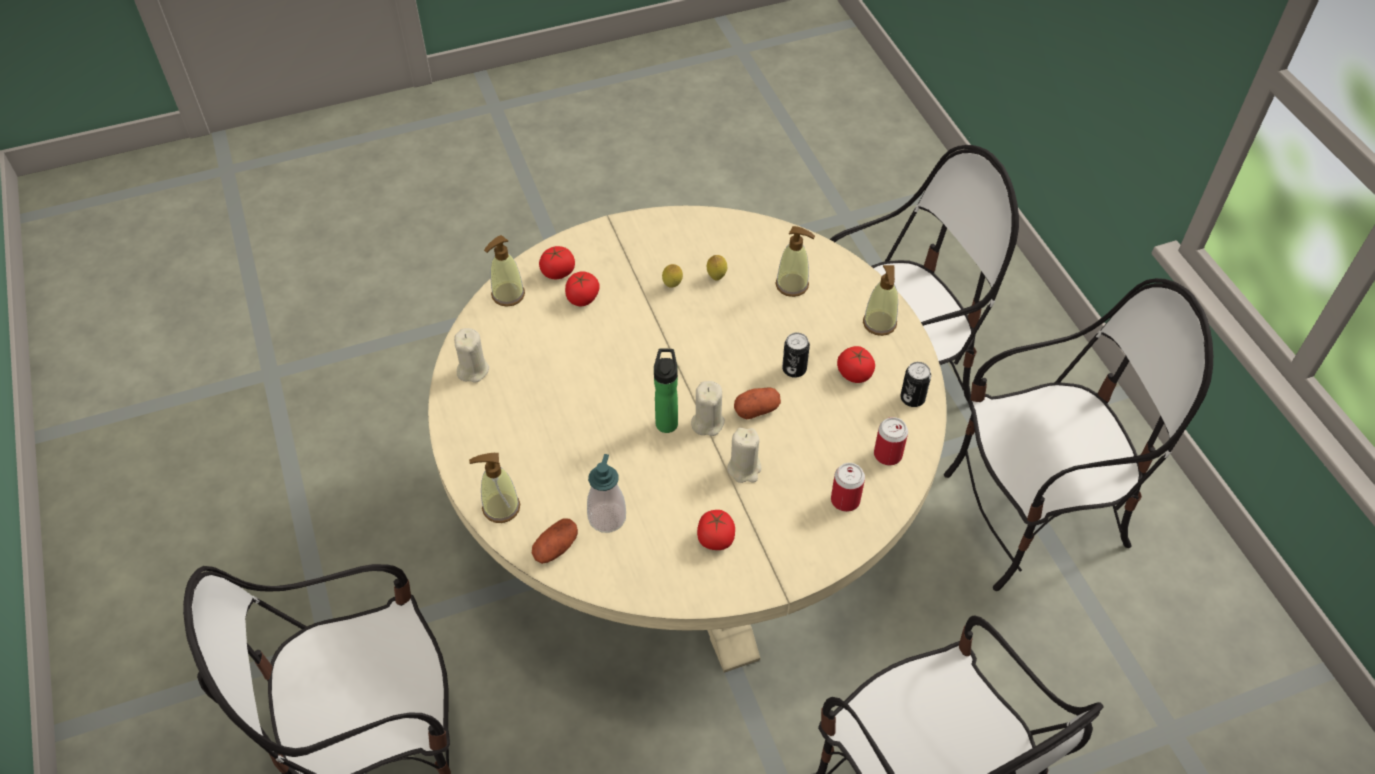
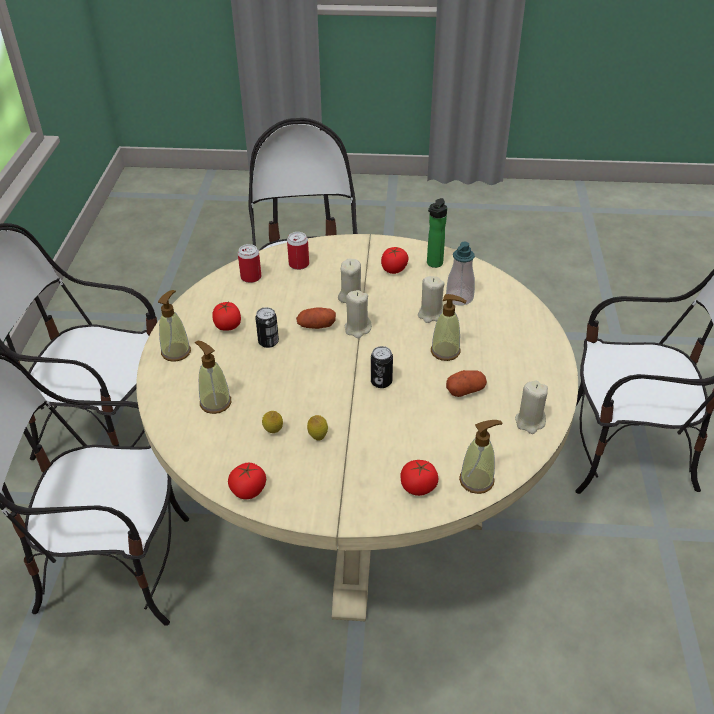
camera: 155 degrees left, 10 degrees down
(501, 507) = (532, 323): soap dispenser -> soap dispenser (445, 351)
(556, 548) = (501, 292): potato -> potato (465, 390)
(582, 298) = (406, 453): tomato -> tomato (248, 490)
(631, 476) = (431, 314): none -> beige candle
(666, 421) = (386, 338): bottle -> bottle (433, 264)
(912, 398) = (203, 300): can -> can (381, 382)

